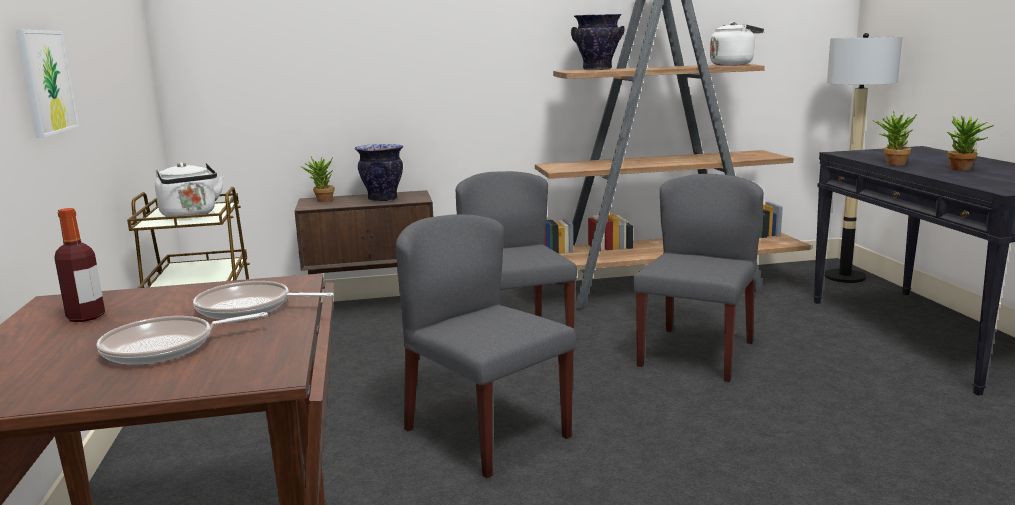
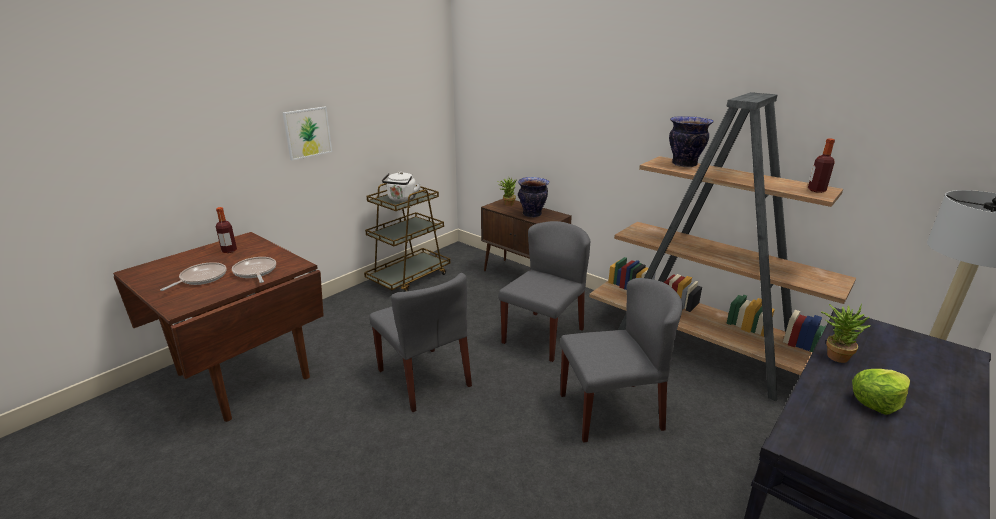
camera: 50 degrees right, 10 degrees up
(165, 347) = (201, 278): frying pan -> frying pan turned 90 degrees clockwise
(485, 432) = (424, 378): grey chair -> grey chair turned 135 degrees clockwise
(733, 64) = (816, 190): white kettle -> bottle
(964, 169) = (876, 401): potted plant -> lettuce

